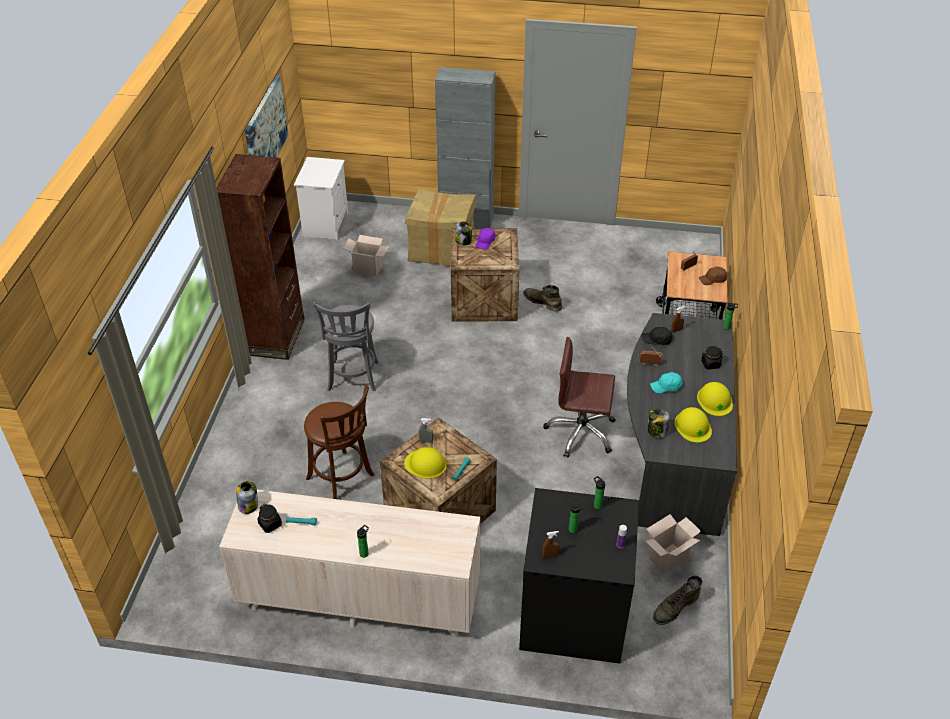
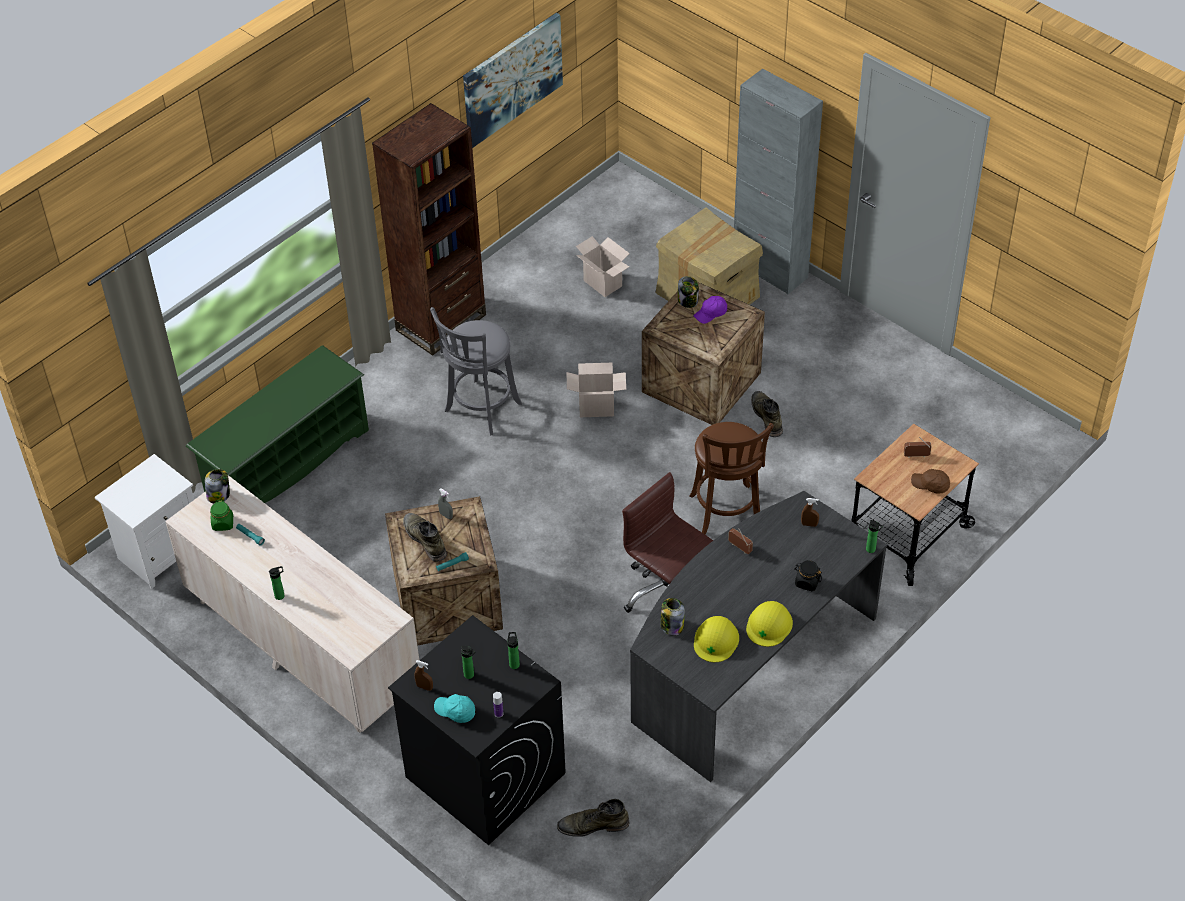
camera: 35 degrees right, 5 degrees up
(238, 477) = (287, 463): none -> green shoe rack
(270, 524) = (223, 523): black jar -> green jar
(325, 224) = (602, 202): white nightstand -> white nightstand (161, 552)
(342, 479) = (382, 516): brown stool -> brown stool (726, 513)
(425, 464) = (425, 539): yellow hard hat -> green boot
(657, 340) = (775, 525): black cap -> none
(666, 387) = (731, 583): turquoise cap -> turquoise cap (455, 711)
(668, 557) = (634, 773): cardboard box -> cardboard box (597, 407)

